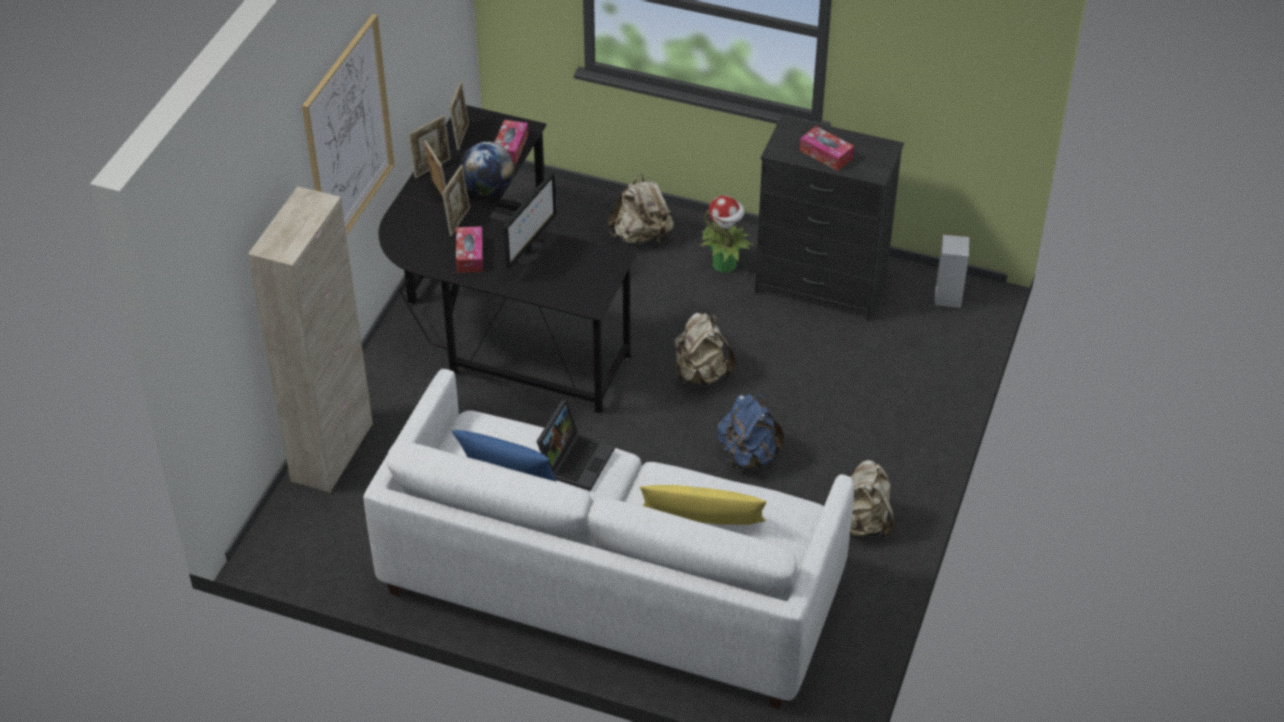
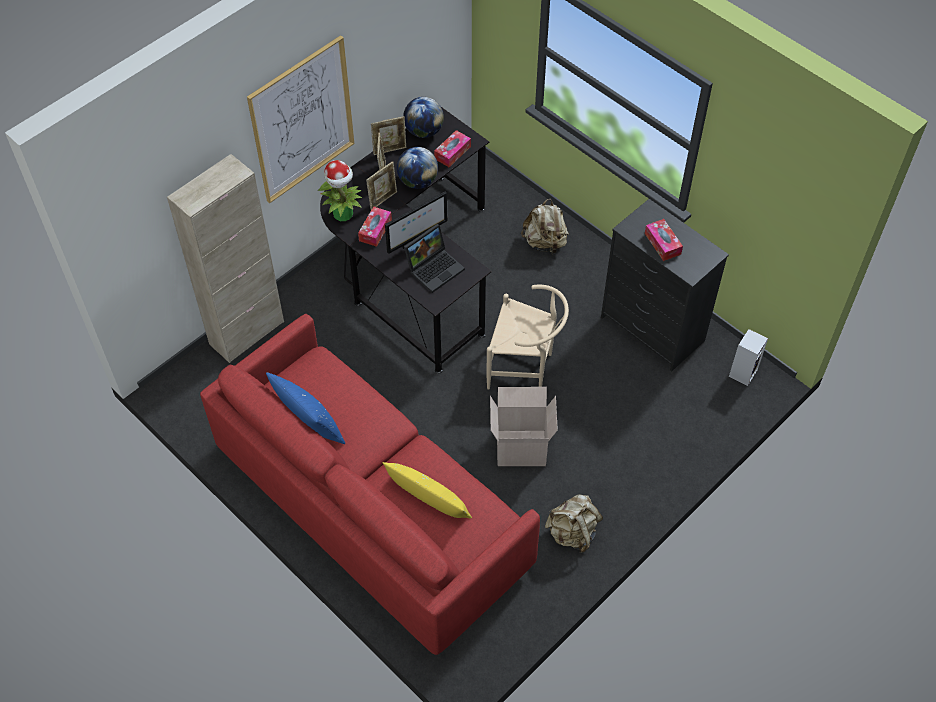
camera: 25 degrees right, 10 degrees up
(461, 136) = (424, 131): picture frame -> globe
(575, 459) = (368, 415): laptop -> laptop (435, 267)
(610, 585) = (371, 509): white sofa -> red sofa
(701, 374) = (525, 368): beige backpack -> beige chair
(725, 264) = (592, 286): potted plant -> potted plant (343, 214)
(747, 456) = (522, 446): blue backpack -> cardboard box

